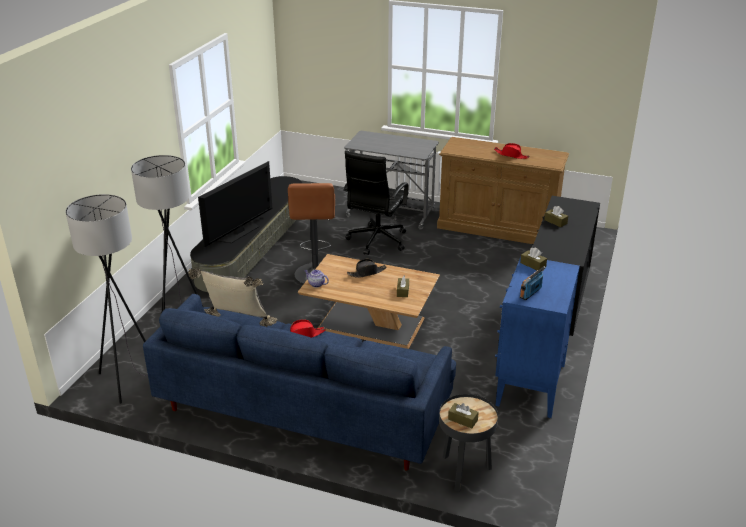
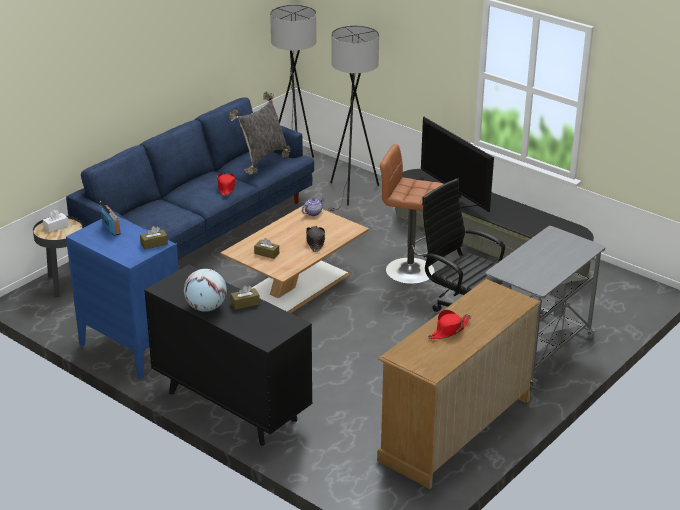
camera: 110 degrees right, 0 degrees up
(462, 420) = (56, 226): brown tissue box -> white tissue box
(577, 234) = (206, 307): none -> globe

